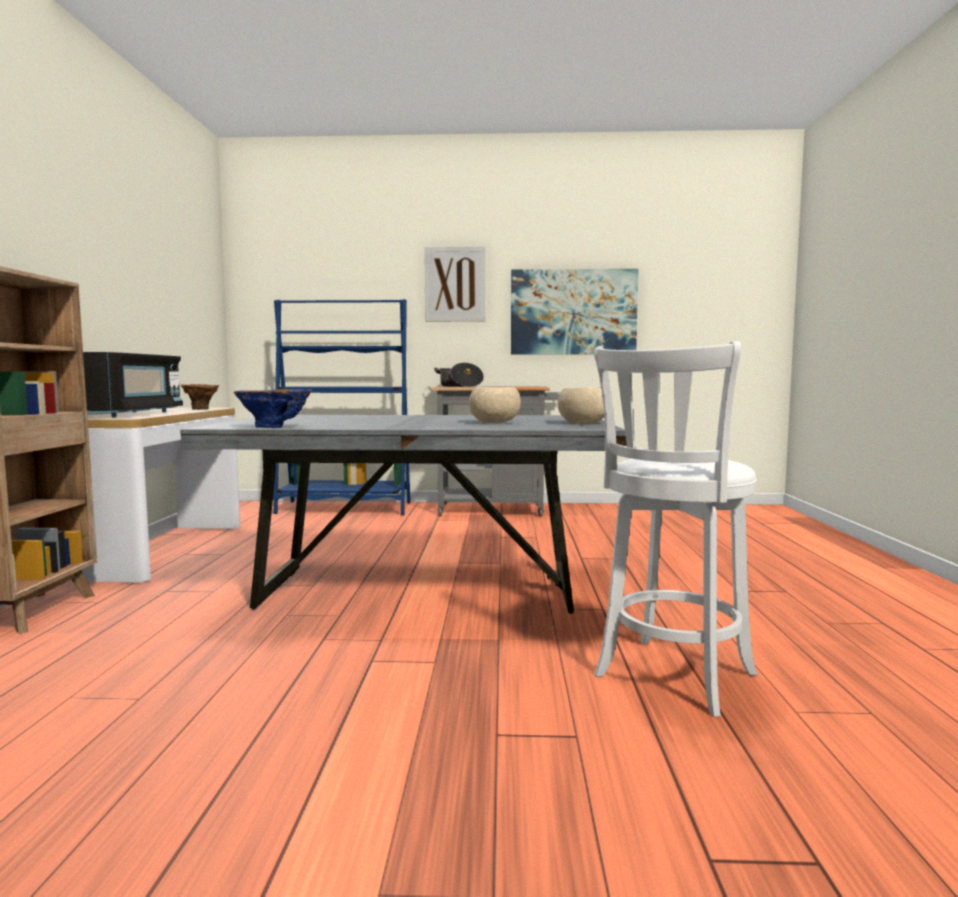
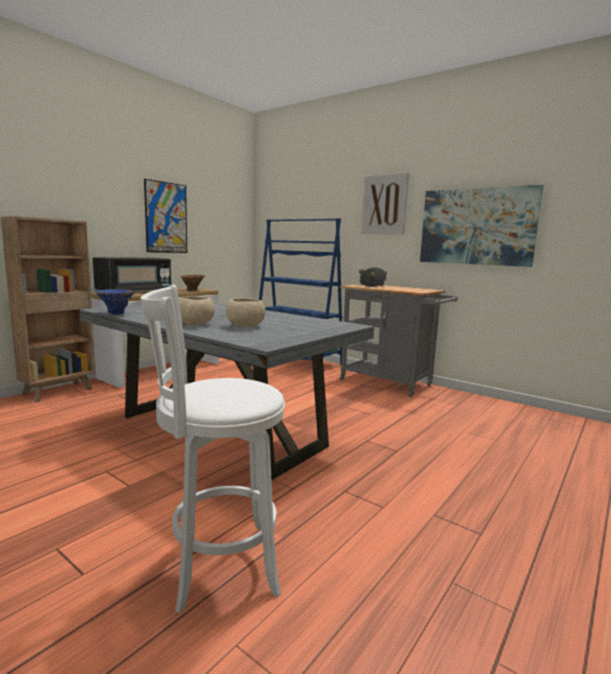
camera: 35 degrees right, 5 degrees up
(136, 289) = (166, 218): none -> picture
(583, 423) = (293, 337): beige bowl -> beige bowl (195, 324)

